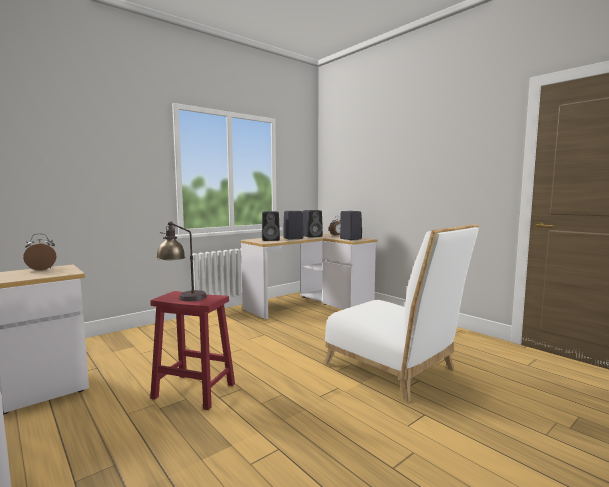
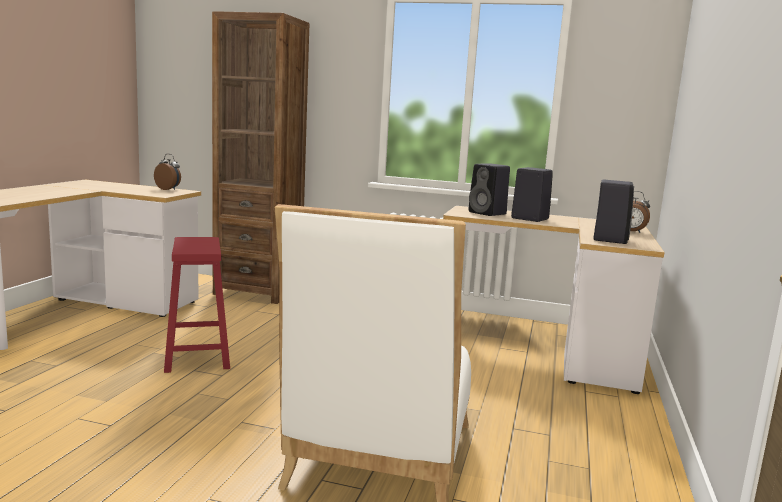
camera: 55 degrees right, 5 degrees up
(101, 344) = (258, 291): none -> brown bookcase
(182, 297) = (195, 243): table lamp -> none
(312, 236) = (580, 223): black speaker -> none

